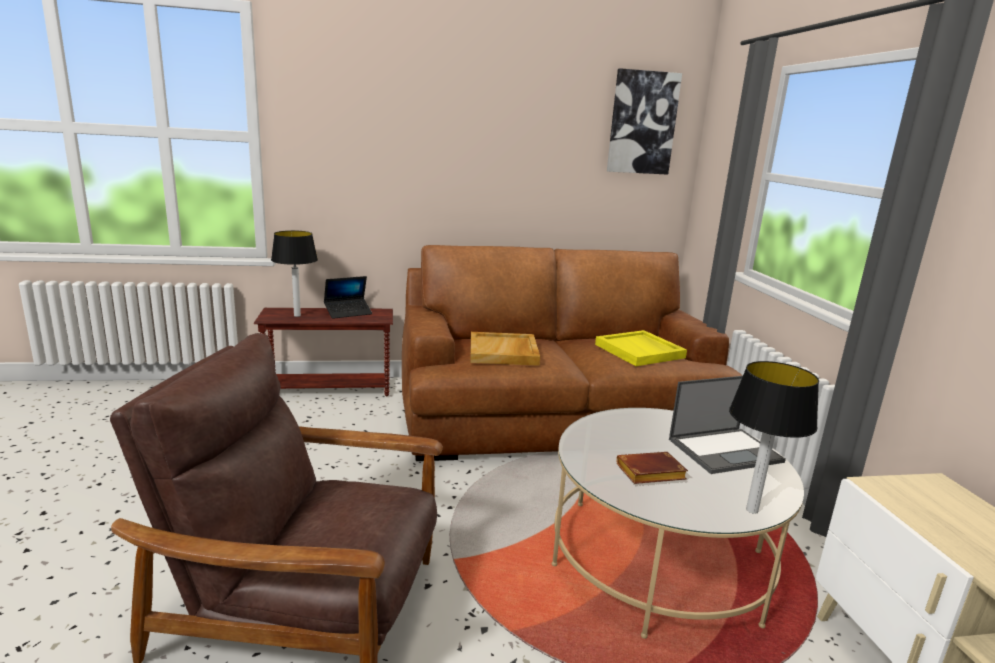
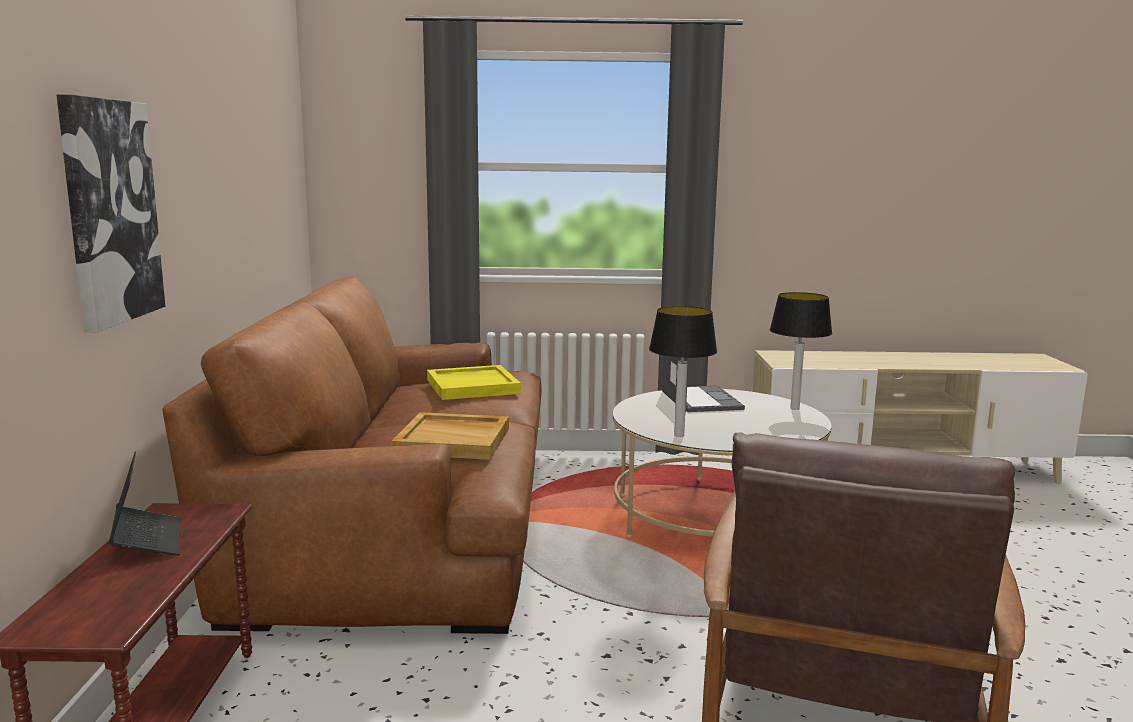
camera: 80 degrees left, 5 degrees down
(296, 315) = (118, 594): table lamp -> table lamp (679, 435)
(642, 123) = (277, 108): picture -> picture (109, 211)
(649, 474) = (751, 426): brown book -> none

